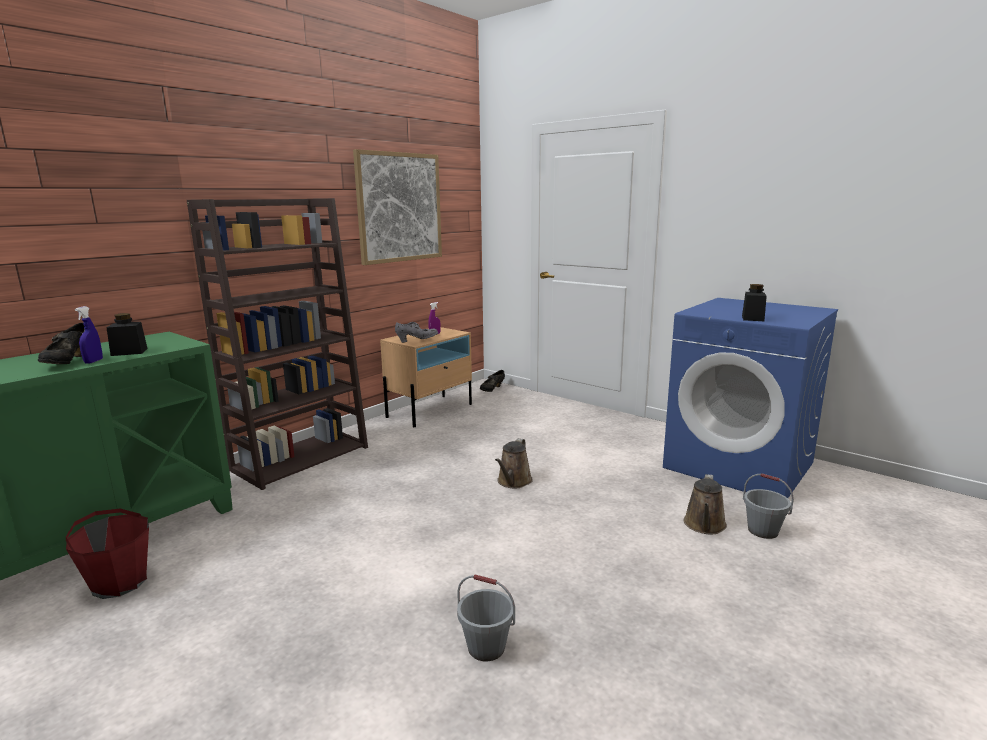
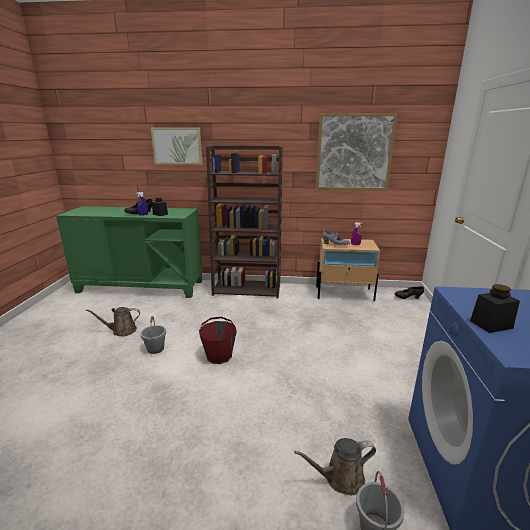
camera: 55 degrees right, 5 degrees up
(103, 202) = (177, 146): none -> picture
(119, 582) = (129, 305): red bucket -> red bucket (219, 356)
(486, 647) = (132, 416): grey bucket -> grey bucket (155, 349)
(513, 482) = (298, 357): brown watering can -> brown watering can (122, 331)

